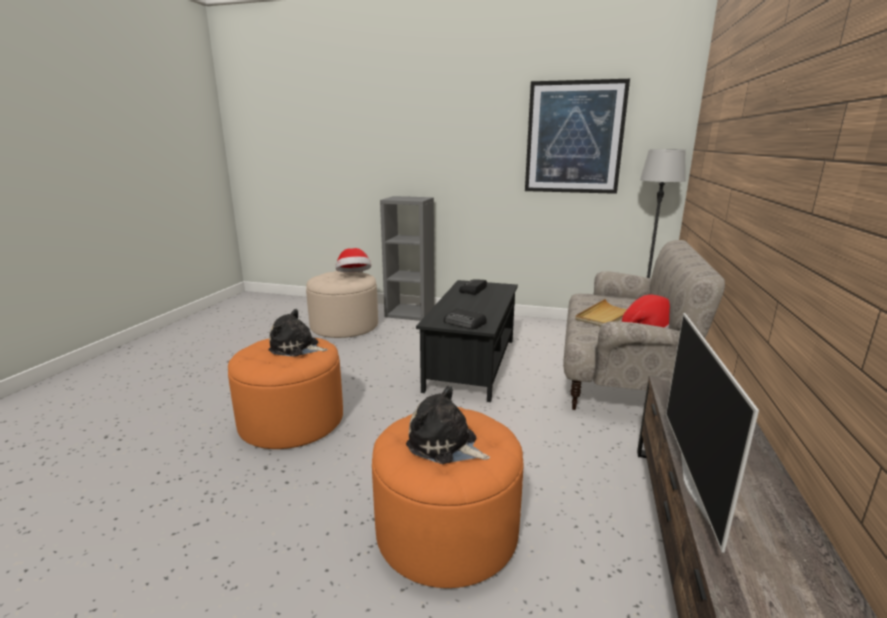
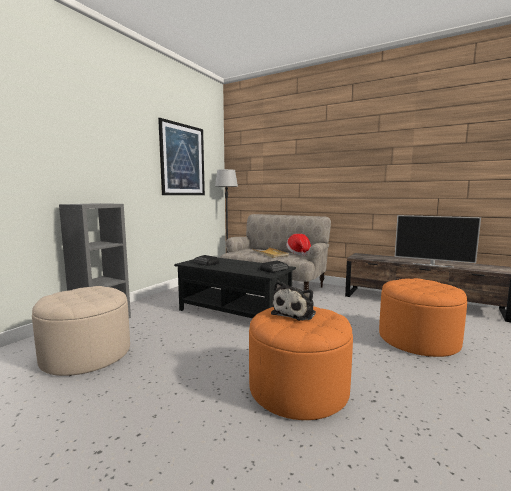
camera: 75 degrees left, 10 degrees down
(354, 275) = (88, 290): hat -> none
(445, 445) = (428, 286): plush toy -> none

